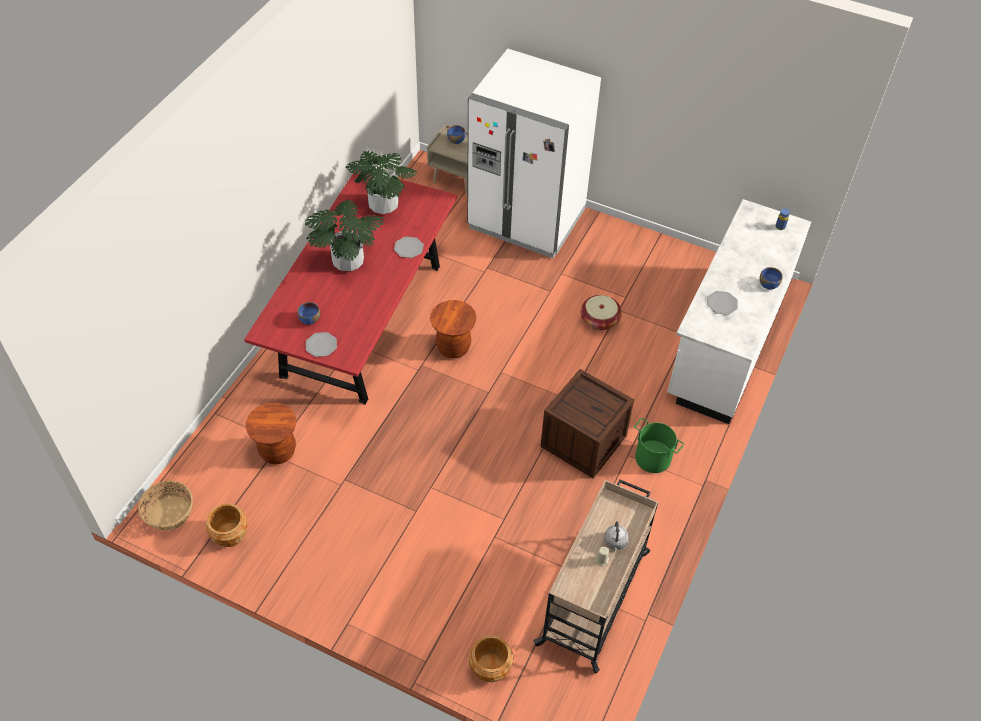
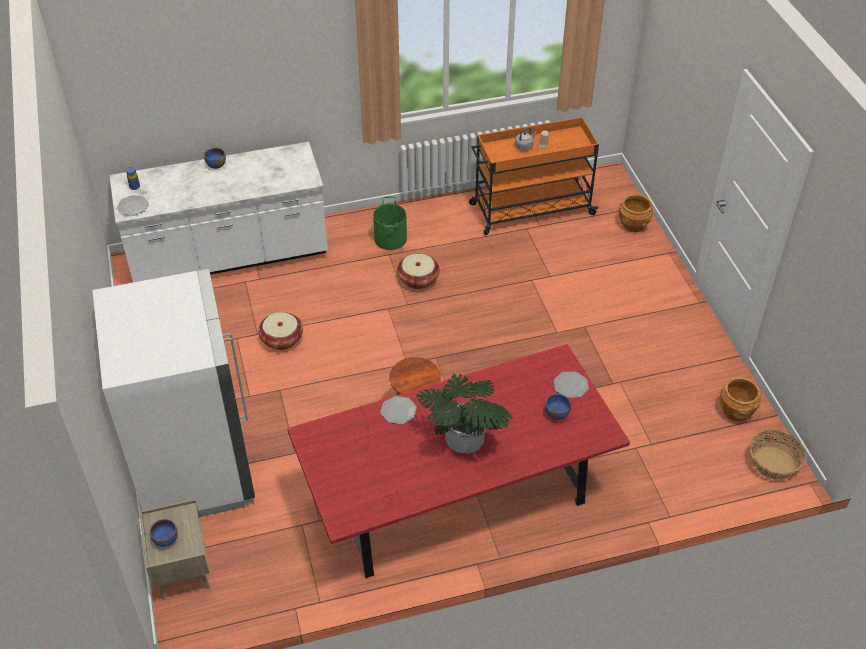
camera: 130 degrees left, 5 degrees down
(277, 451) = (644, 442): brown stool -> none
(383, 205) = (363, 472): potted plant -> none
(583, 441) = (418, 279): crate -> basket
(594, 596) = (530, 209): beige cart -> orange cart
(722, 303) = (265, 177): plate -> plate (133, 206)

